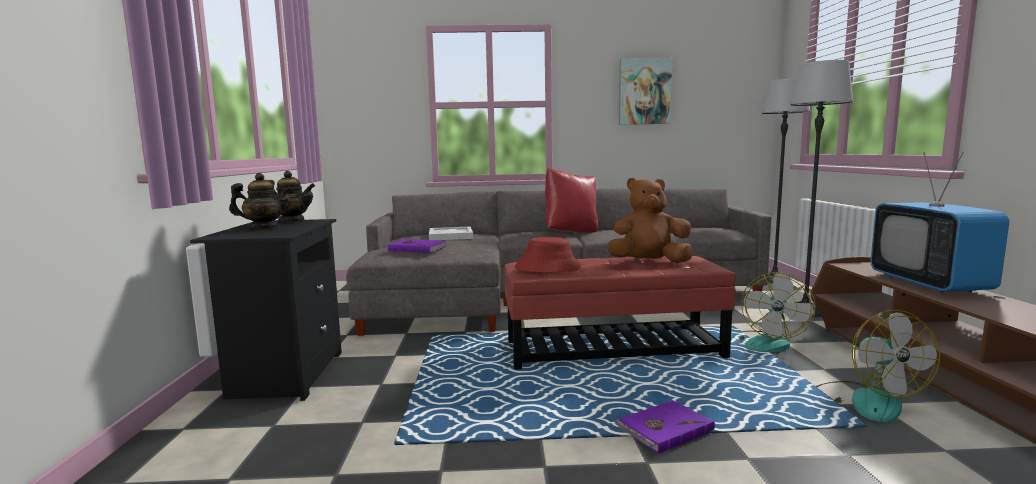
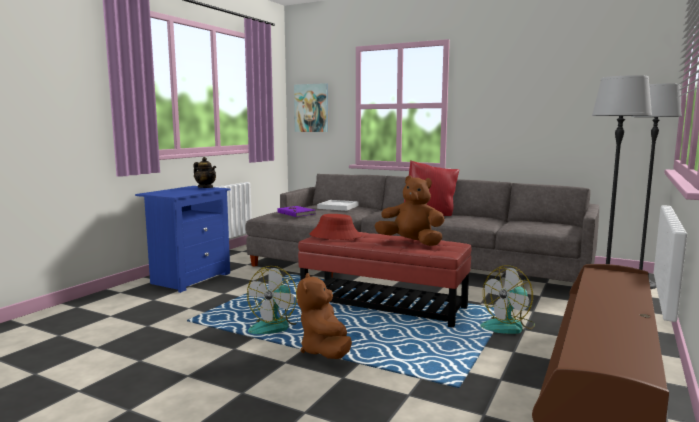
camera: 30 degrees right, 0 degrees up
(264, 227) = (181, 190): teapot -> none
(285, 375) = (189, 278): black nightstand -> blue nightstand
(644, 91) = (530, 94): picture -> picture (311, 108)
(664, 429) = (325, 351): purple book -> brown plush toy
(865, 400) = (497, 376): fan -> fan (275, 326)
(929, 283) = (617, 295): television -> none

